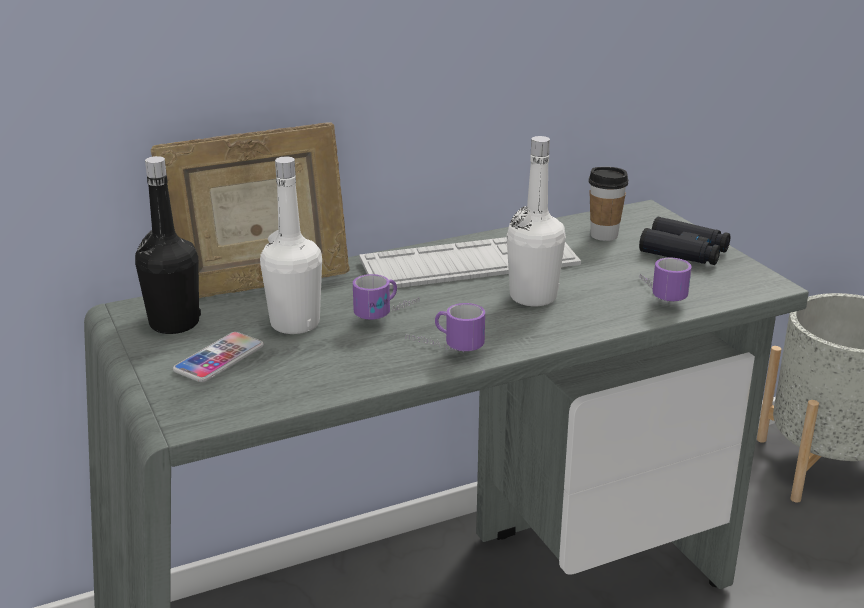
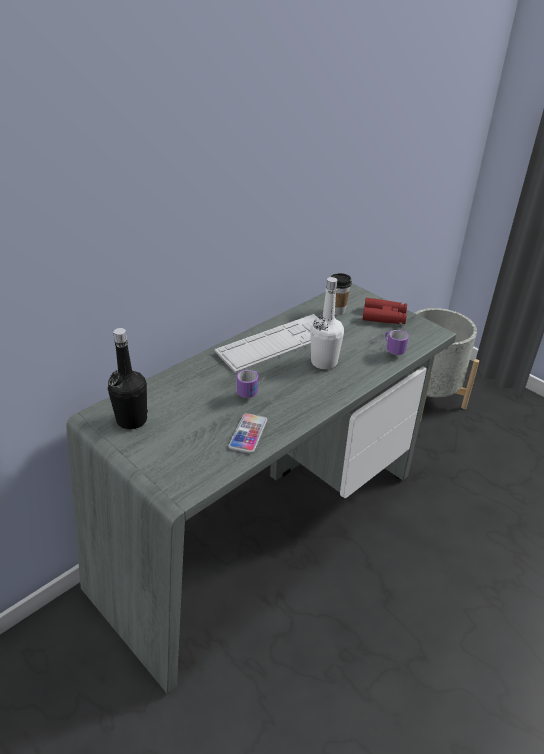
camera: 20 degrees left, 10 degrees up
(219, 359) = (175, 441): phone -> phone (248, 434)
(260, 285) = (166, 381): picture frame -> none
(295, 323) = (204, 406): white bottle -> none
(444, 348) = (297, 408): mug -> none
(684, 252) = (384, 317): black binoculars -> red binoculars

